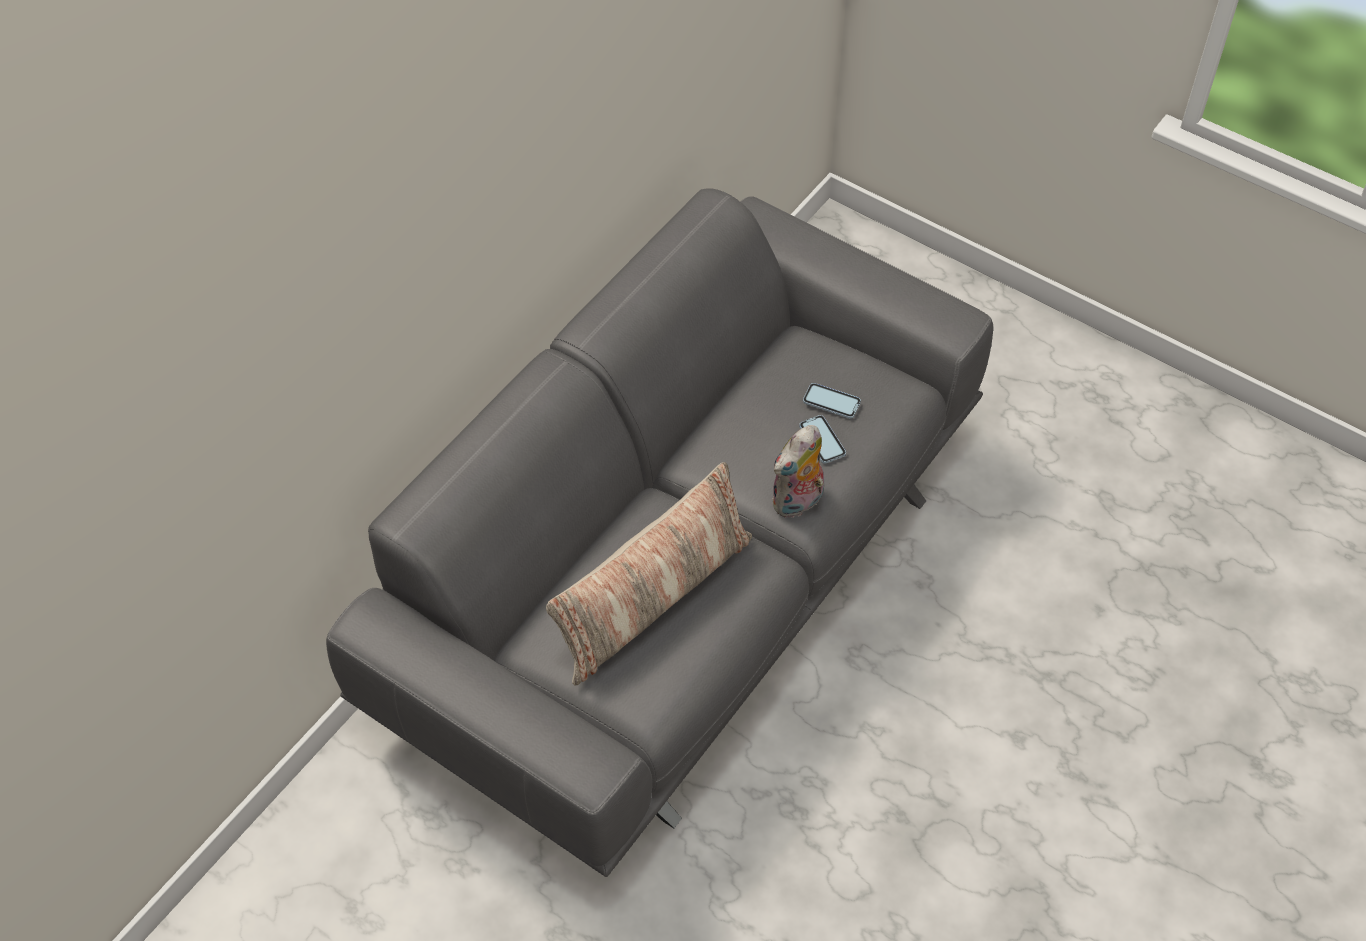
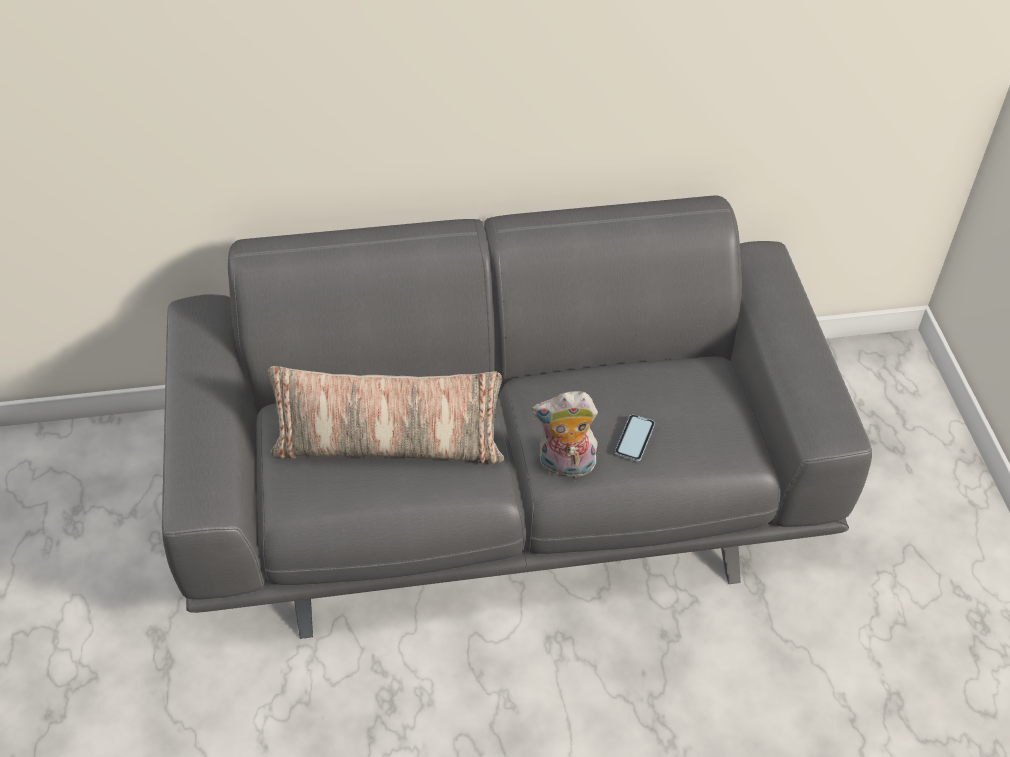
camera: 45 degrees right, 5 degrees down
(831, 402) = (675, 420): phone -> none

